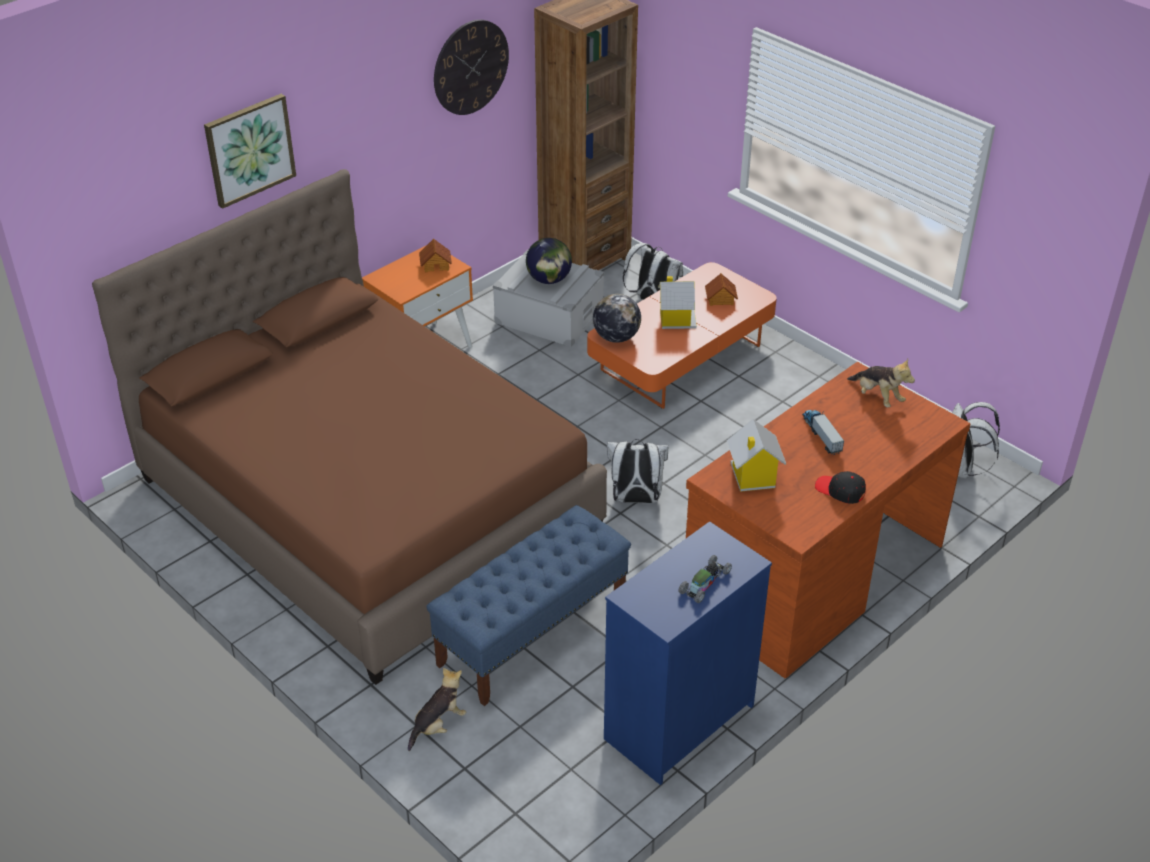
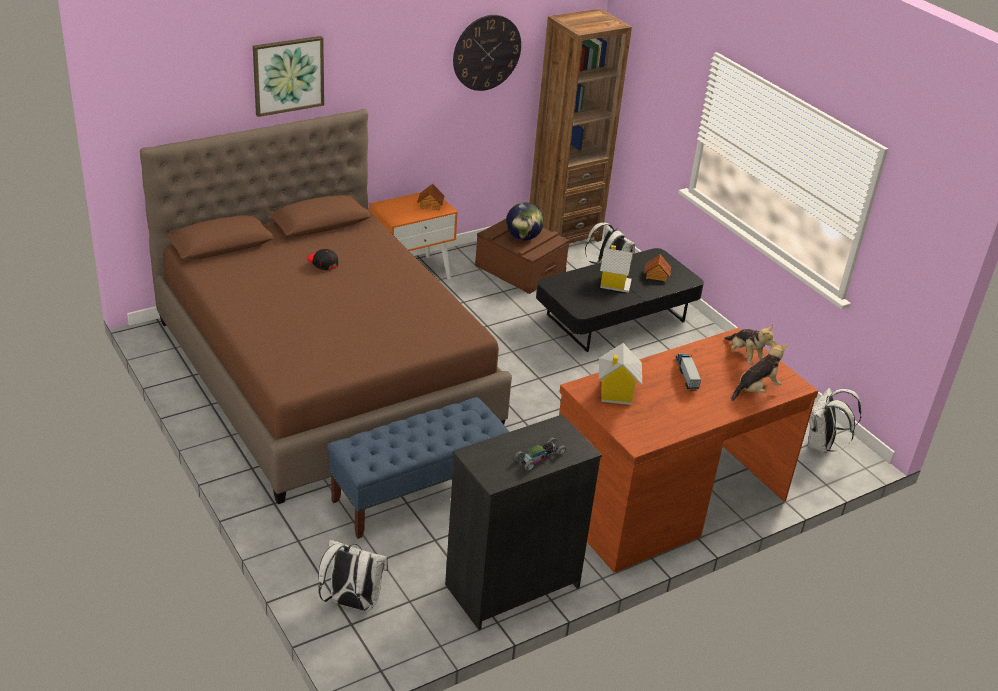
camera: 10 degrees right, 5 degrees down
(438, 725) = (315, 544): plush toy -> plush toy (756, 390)
(549, 316) = (520, 269): grey storage box -> brown storage box
(616, 337) = (560, 287): globe -> none
(635, 499) = (539, 413): white backpack -> white backpack (352, 603)
(678, 722) = (512, 585): blue dresser -> black dresser
(681, 358) = (615, 318): orange coffee table -> black coffee table
(840, 491) = (686, 418): black cap -> black cap (322, 263)

